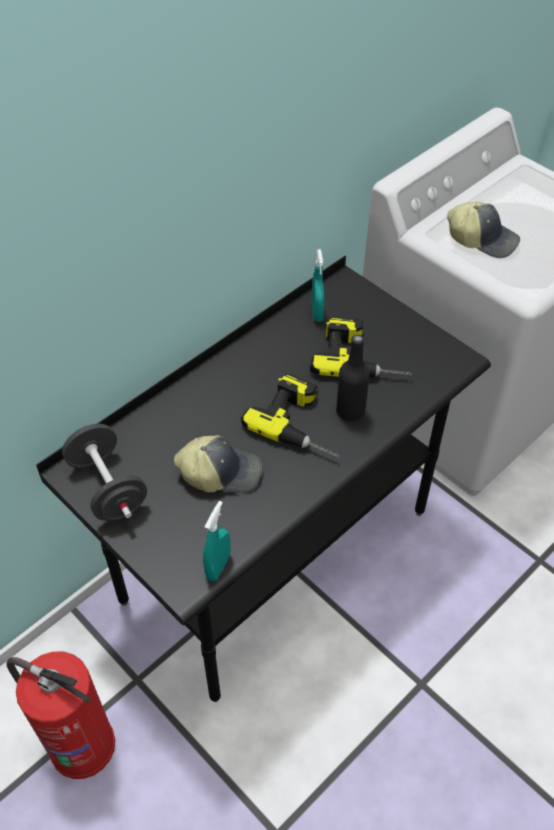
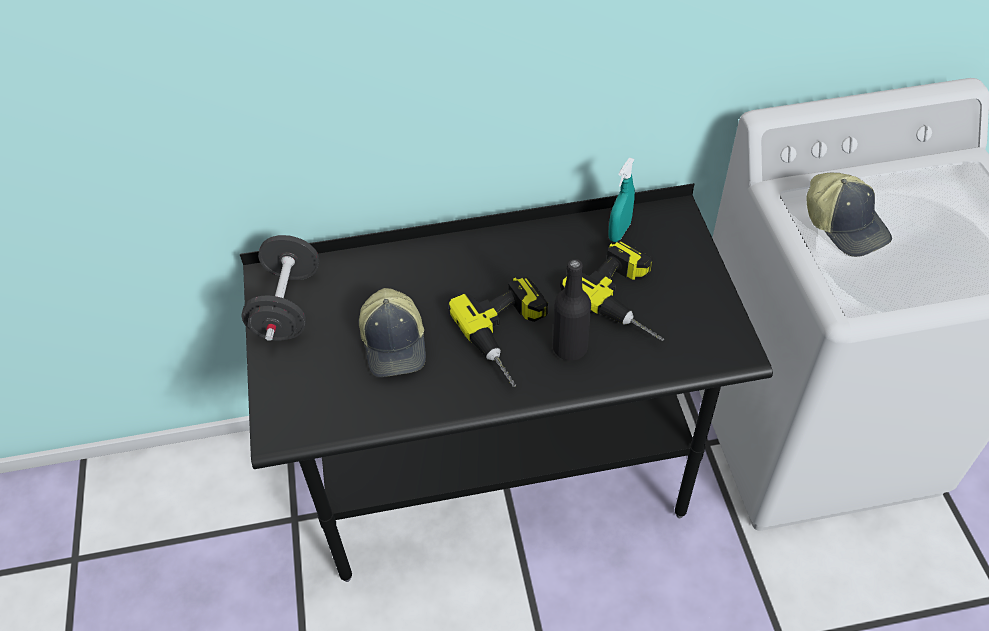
camera: 35 degrees right, 0 degrees up
(80, 744) = (209, 546): fire extinguisher -> none
(218, 566) = (320, 431): turquoise spray bottle -> none
(221, 472) = (395, 343): cap -> cap turned 45 degrees clockwise

